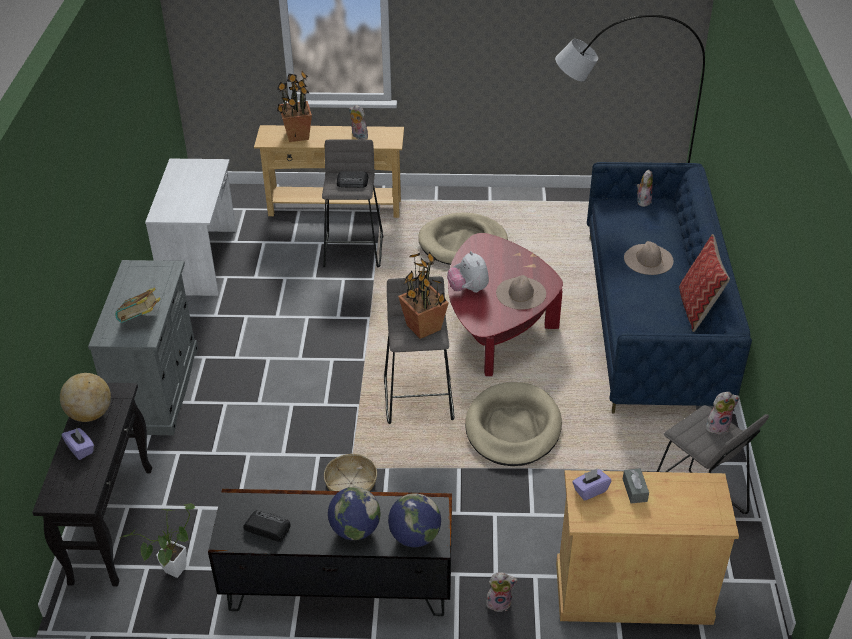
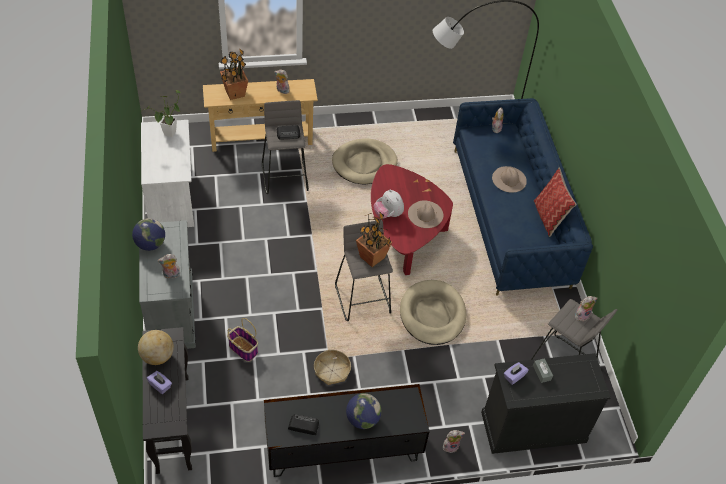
camera: 15 degrees left, 10 degrees up
(141, 319) = (171, 275): book -> plush toy
(172, 573) = (227, 455): potted plant -> potted plant (168, 135)
(237, 443) = (244, 349): none -> basket
(415, 537) = (403, 419): globe -> globe (150, 244)
(632, 592) = (533, 427): beige cabinet -> black cabinet

